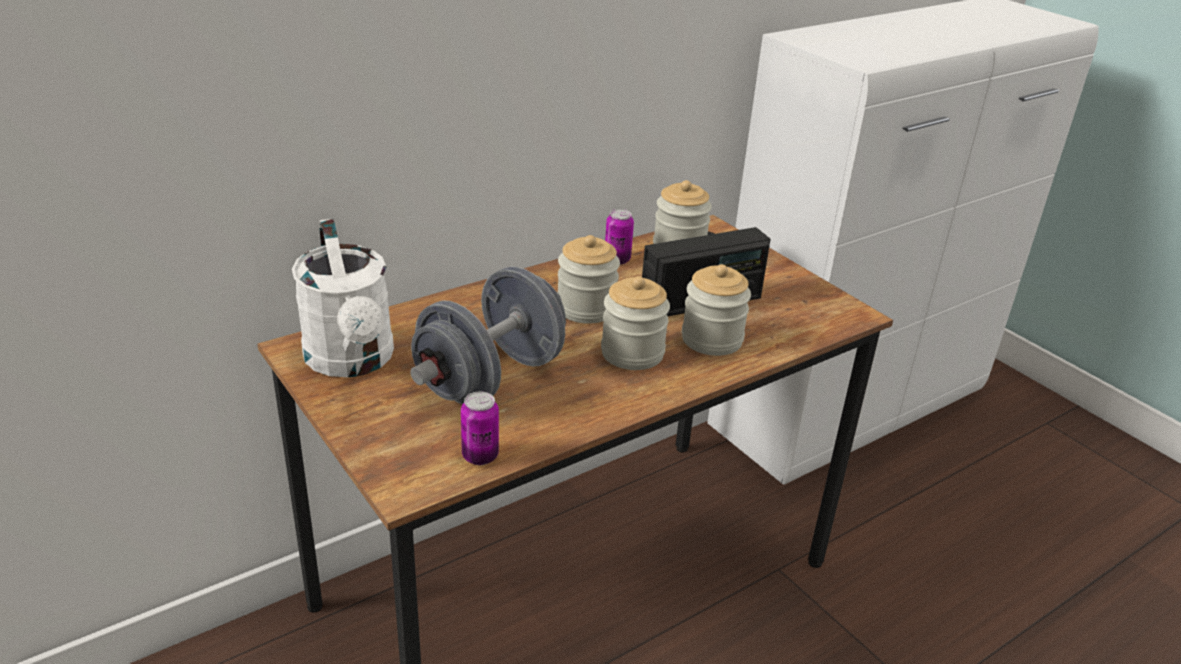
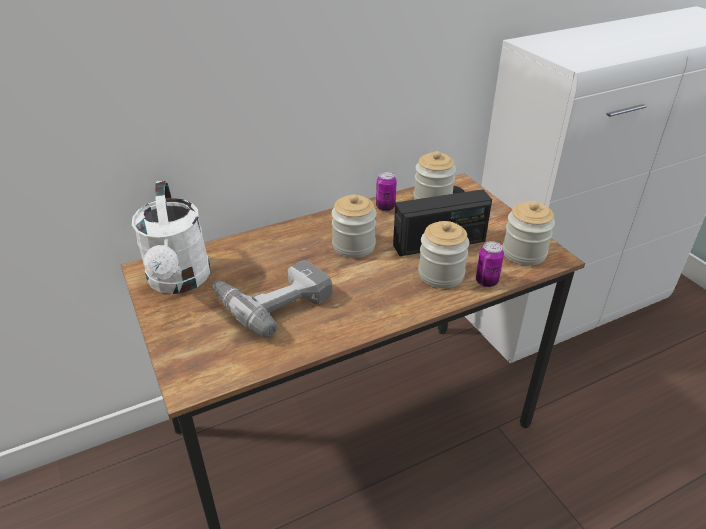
camera: 10 degrees right, 5 degrees up
(480, 456) = (248, 363): can -> can (486, 282)
(490, 378) = (271, 299): grey dumbbell -> power drill
(632, 353) = (379, 283): jar -> jar (524, 253)

